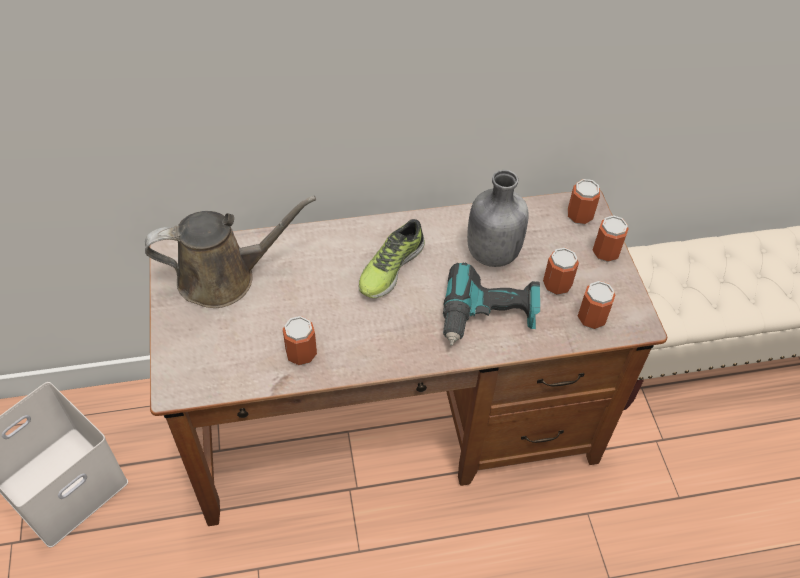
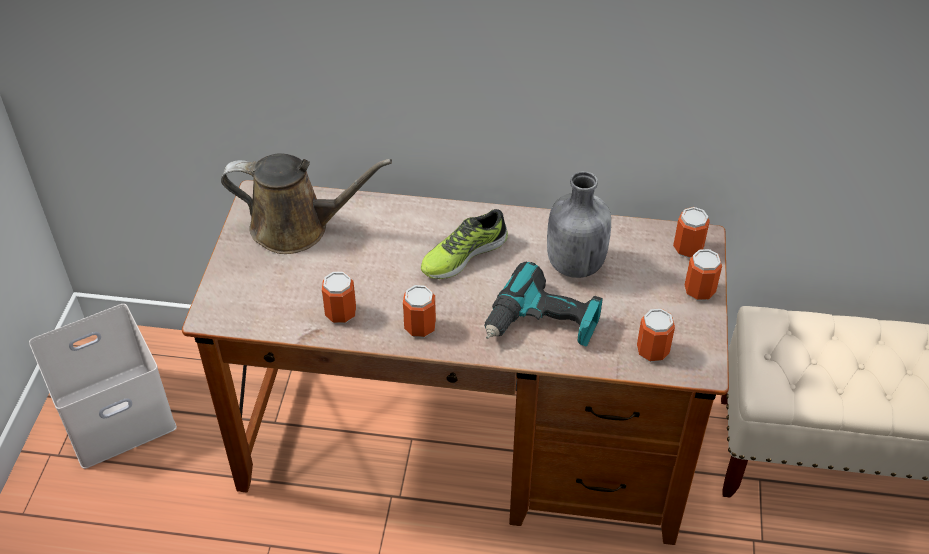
camera: 20 degrees right, 5 degrees down
(557, 285) = (630, 310): can -> can (420, 327)

